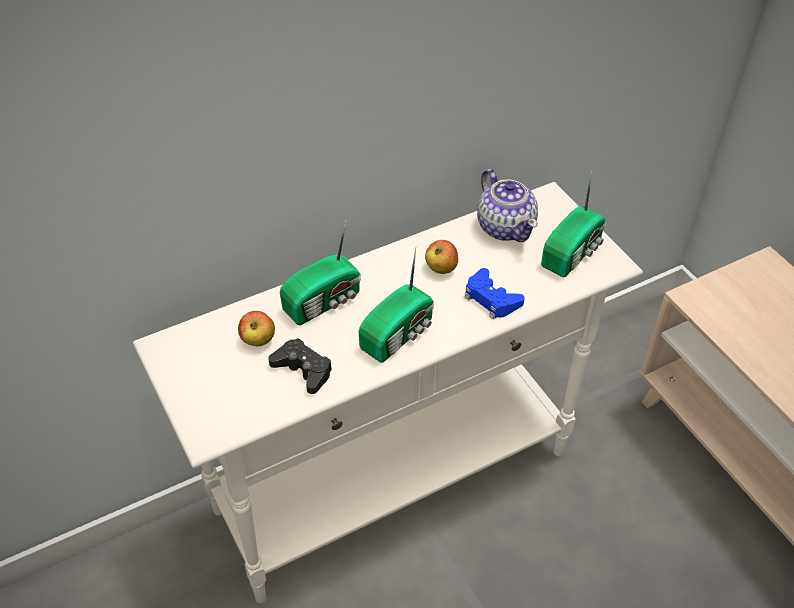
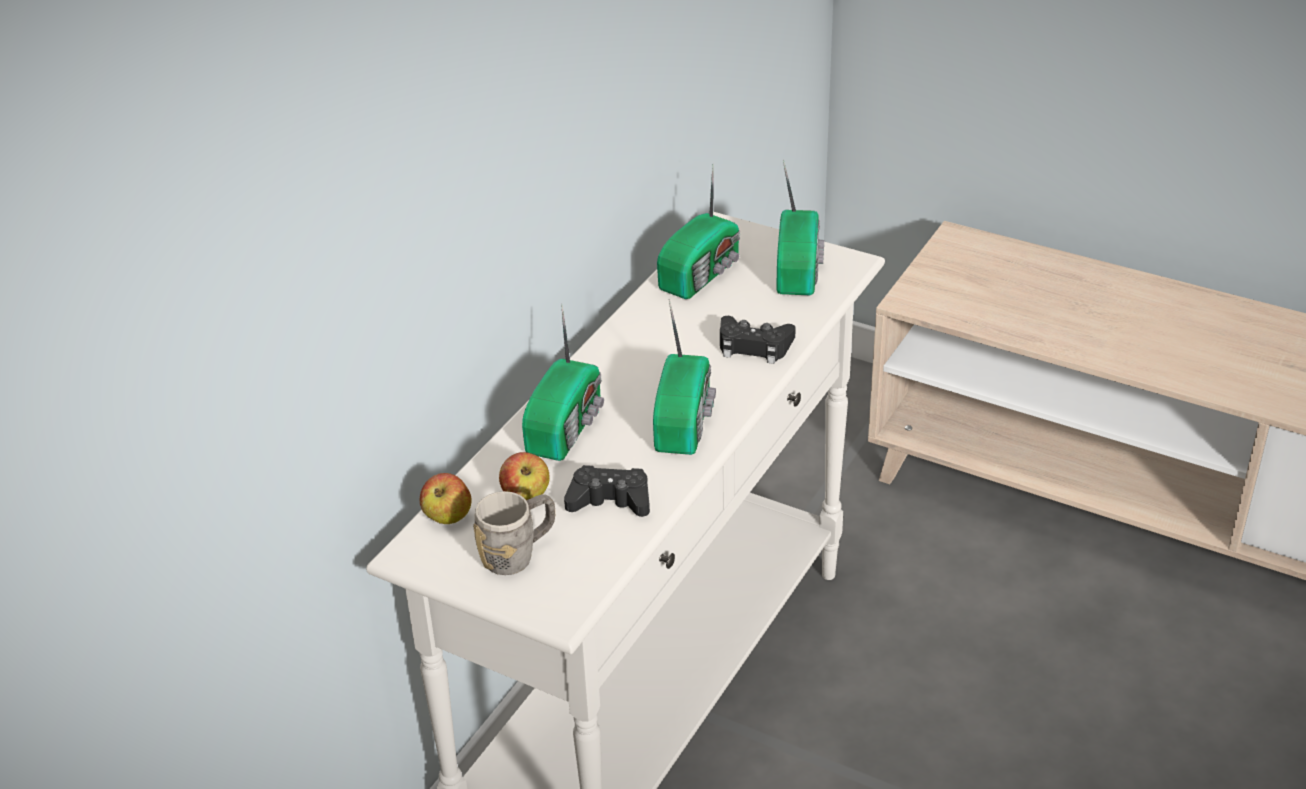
camera: 30 degrees left, 10 degrees down
(218, 380) = (518, 554): none -> grey mug
(441, 268) = (670, 340): apple -> apple (448, 517)
(491, 299) = (754, 346): blue game controller -> black game controller
(505, 227) = (703, 273): teapot -> radio

